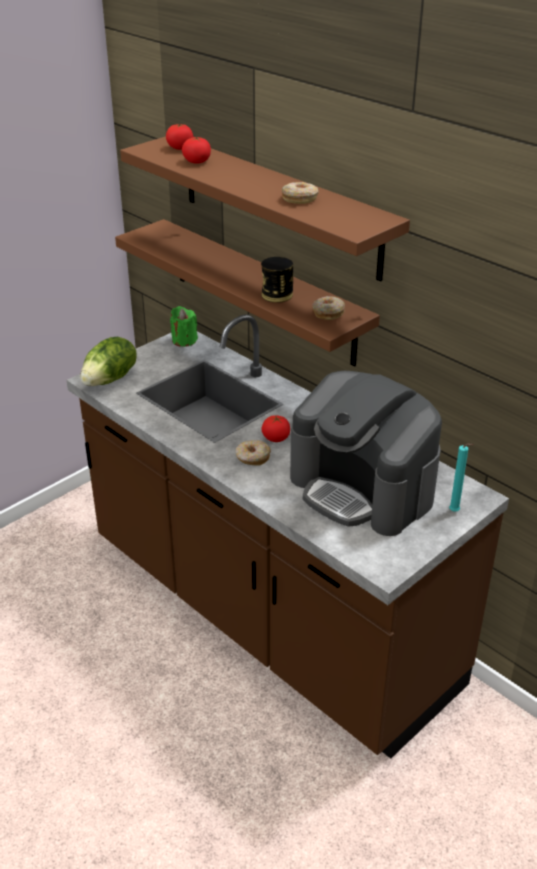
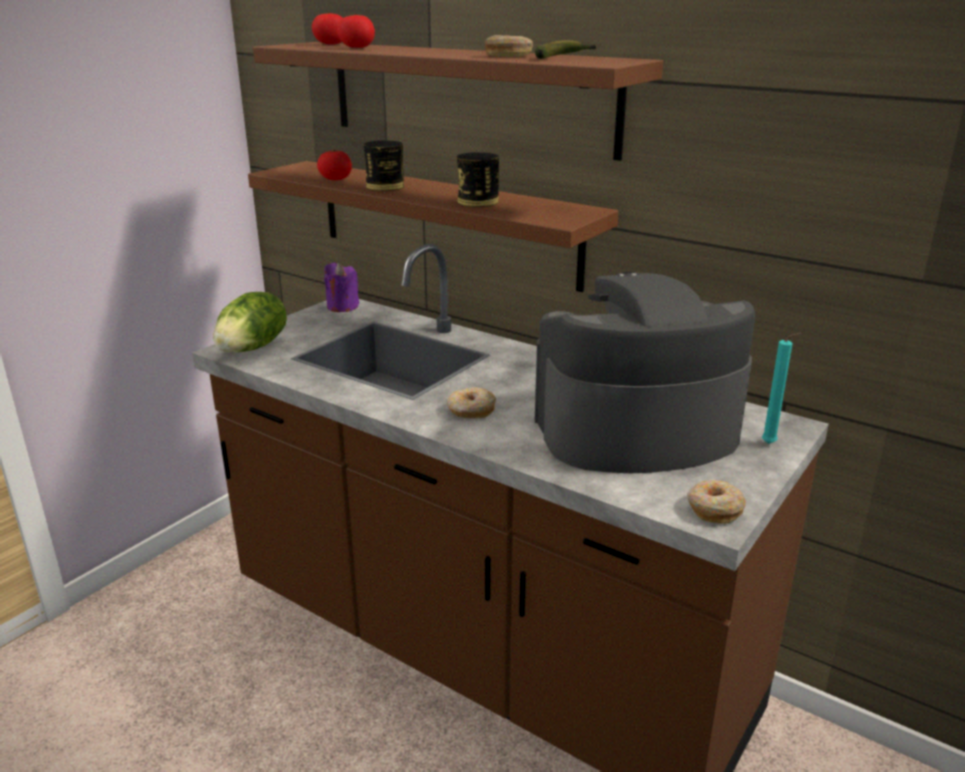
camera: 10 degrees left, 10 degrees down
(184, 340) = (342, 306): green candle -> purple candle
(214, 266) = (385, 186): none -> can
(276, 438) = (494, 388): tomato -> tomato (335, 179)
(328, 313) = (552, 211): donut -> donut (714, 509)
(336, 209) = (563, 58): none -> banana
(363, 489) = (635, 430): coffee machine -> coffee machine turned 135 degrees clockwise

